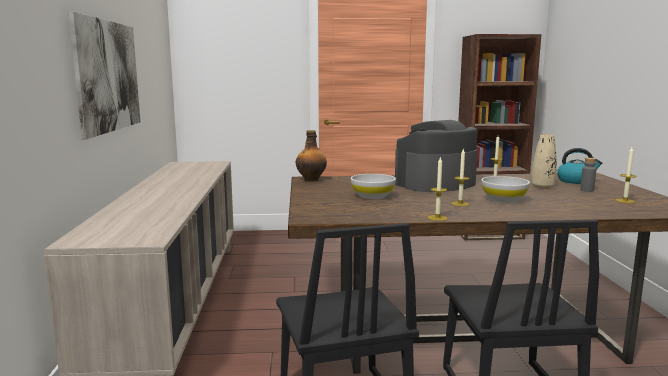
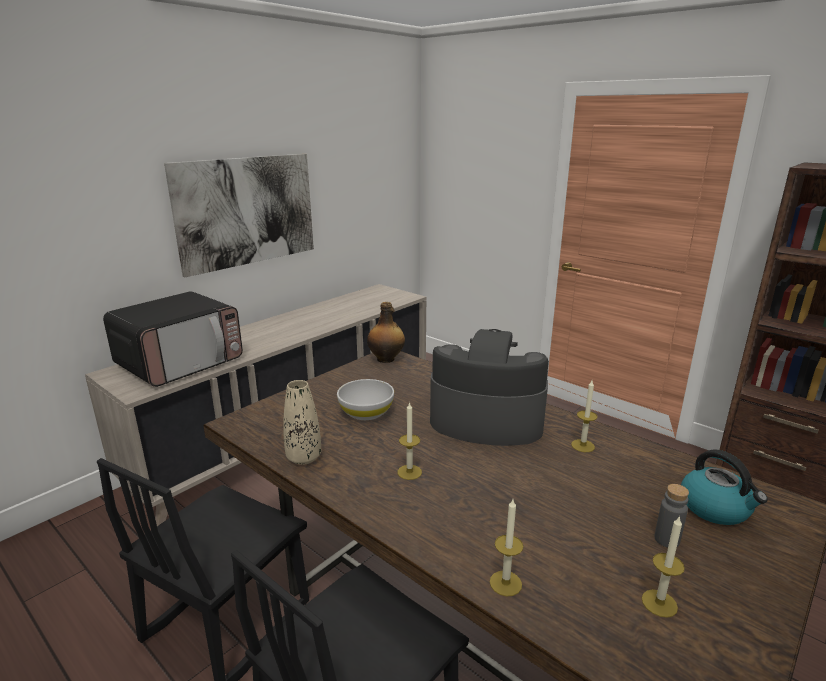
camera: 45 degrees right, 10 degrees up
(134, 221) = (181, 363): none -> microwave
(437, 218) = (321, 484): candle -> candle (505, 583)
(504, 199) = (482, 492): white bowl -> none
(542, 187) = (610, 494): beige vase -> beige vase (304, 457)

